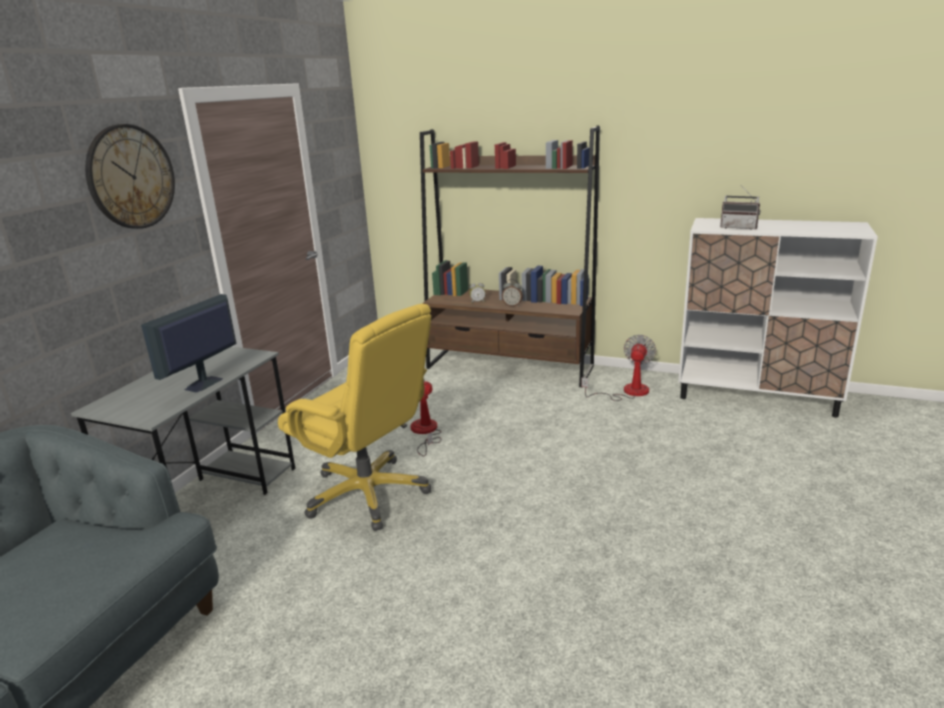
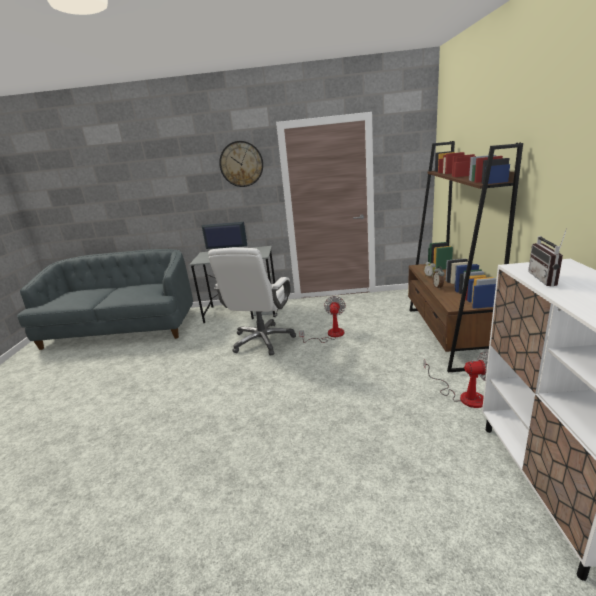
camera: 70 degrees right, 0 degrees up
(368, 494) = (262, 340): yellow office chair -> white office chair

